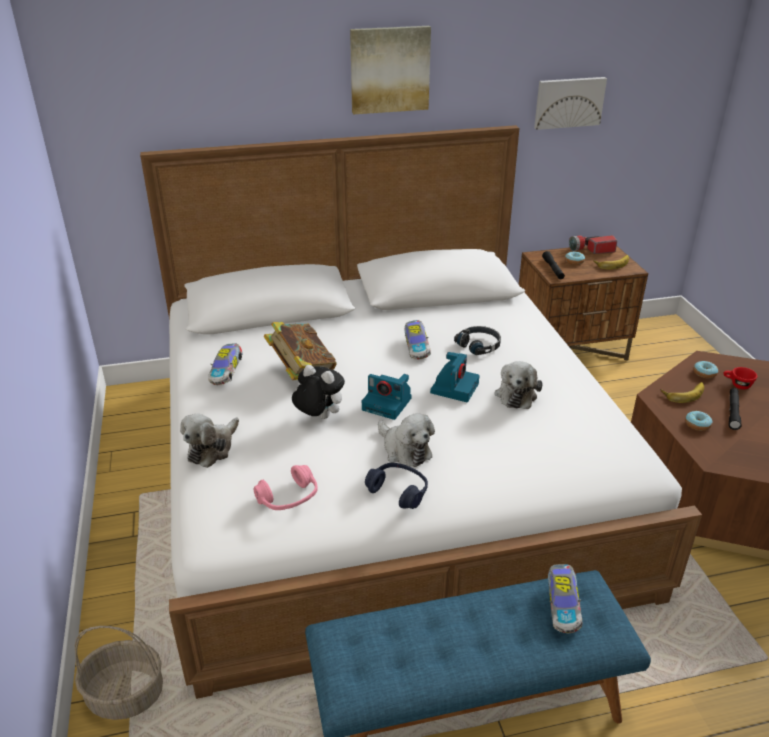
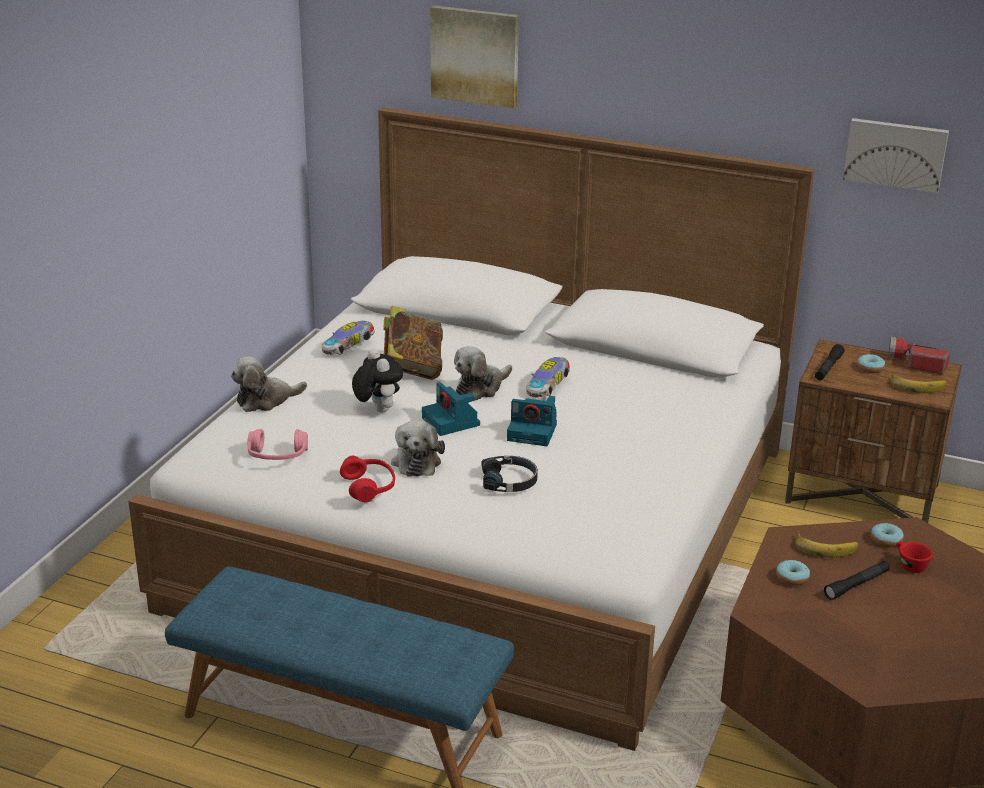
camera: 35 degrees right, 5 degrees down
(125, 695) = (104, 586): basket -> none
(389, 69) = (658, 70): picture -> picture (475, 56)
(398, 491) = (369, 487): blue headphones -> red headphones
(454, 387) = (533, 432): camera -> camera turned 45 degrees clockwise
(479, 345) = (614, 407): black headphones -> black headphones (509, 481)
(516, 394) = (586, 459): plush toy -> plush toy (481, 387)
(562, 604) = (435, 642): toy car -> none

